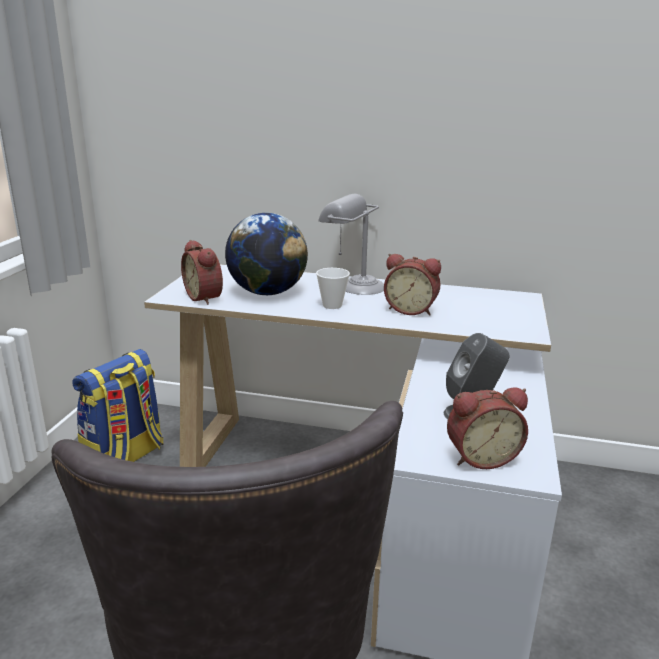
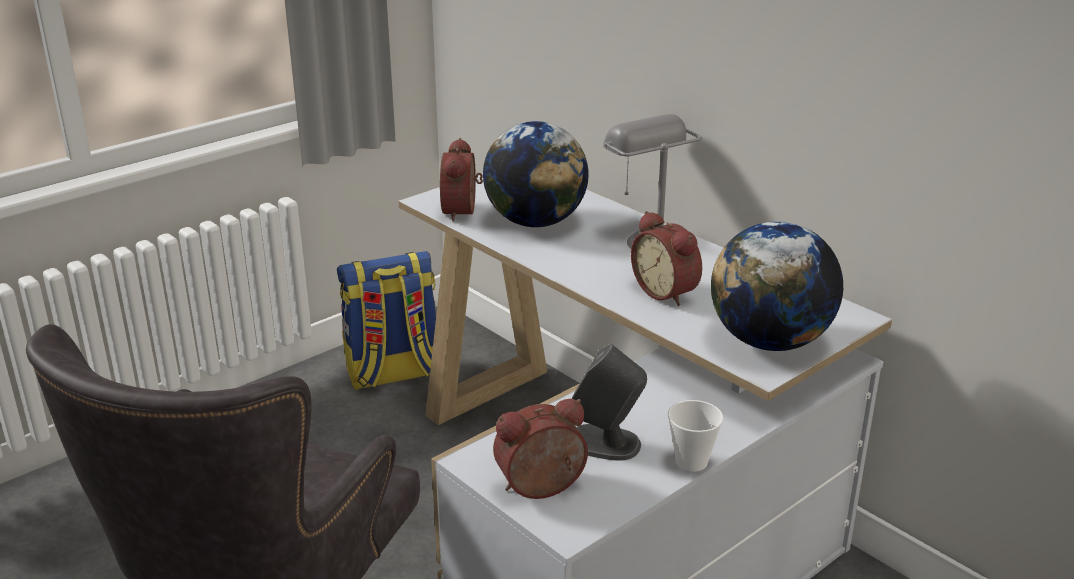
camera: 35 degrees right, 5 degrees up
(332, 305) = (583, 259): cup -> cup (691, 462)
(481, 457) = (542, 489): alarm clock -> alarm clock turned 135 degrees clockwise
(507, 320) = (770, 342): none -> globe

